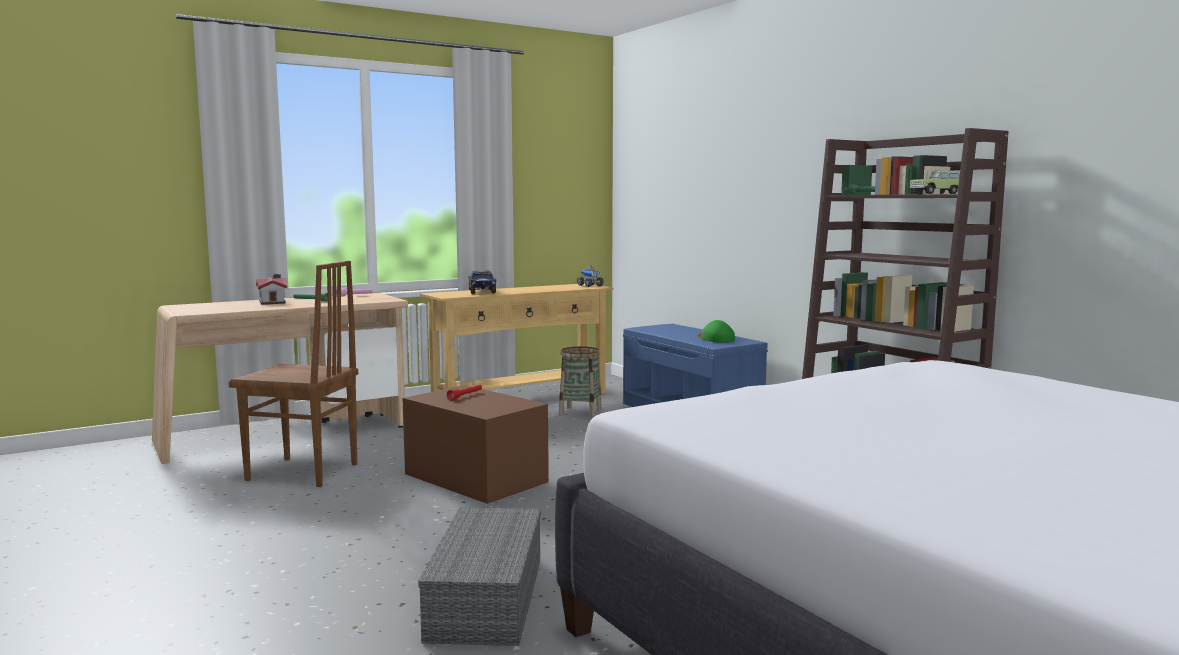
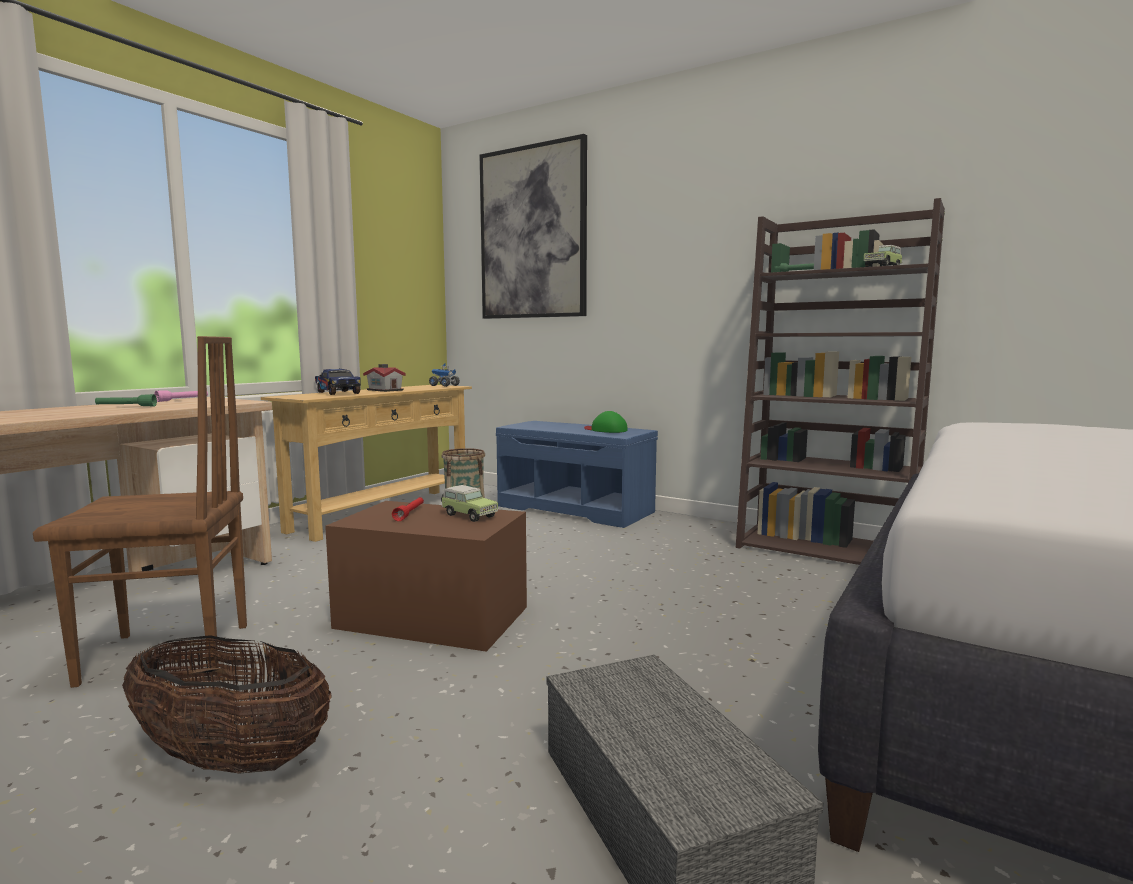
camera: 25 degrees left, 0 degrees up
(273, 302) = (63, 410): toy house -> toy house (385, 390)
(296, 528) = (231, 759): none -> basket
(502, 402) = (468, 515): none -> toy car
(678, 139) = (533, 233): none -> picture

